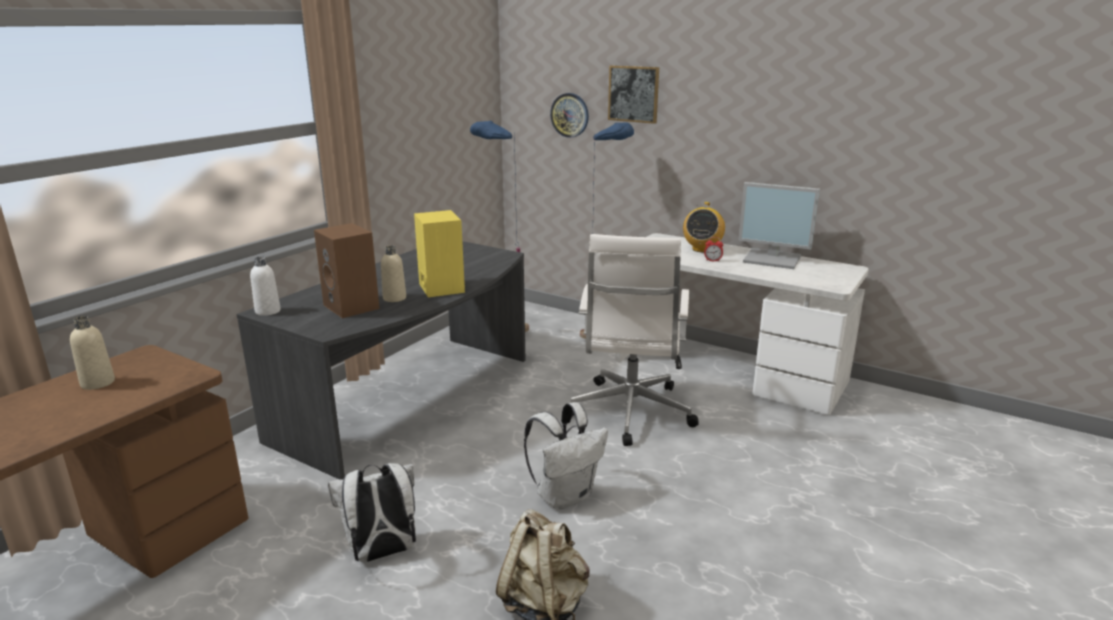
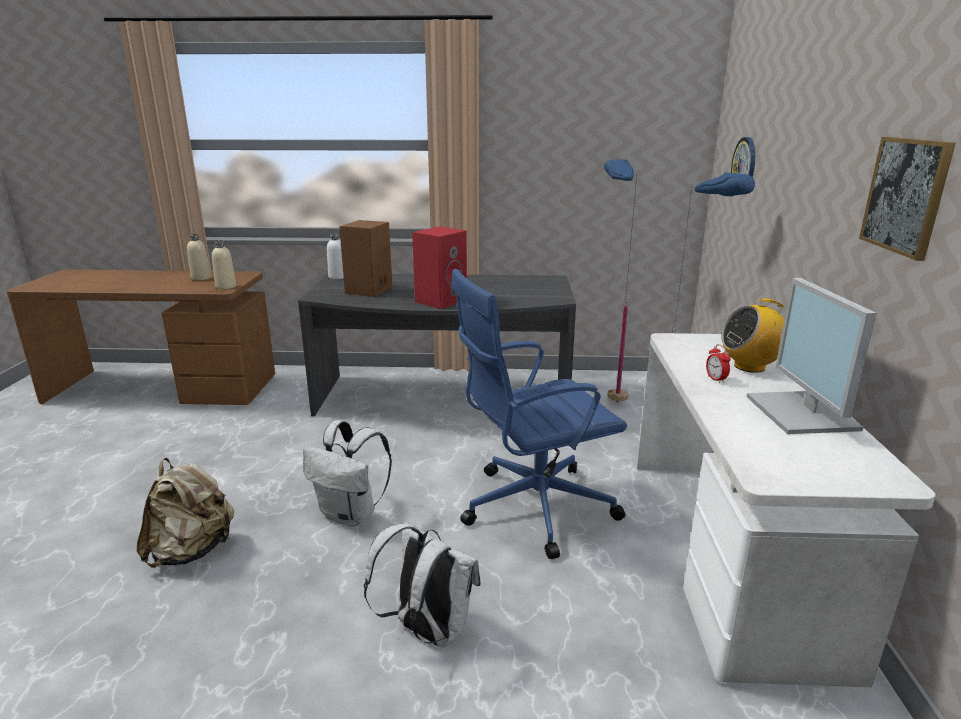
camera: 60 degrees right, 0 degrees up
(382, 553) = (231, 461): white backpack -> white backpack (427, 630)
(394, 298) = (400, 295): beige bottle -> beige bottle (226, 286)
(440, 287) = (441, 300): yellow speaker -> red speaker
(630, 413) = (533, 507): white office chair -> blue office chair
(633, 94) = (786, 138): picture -> picture (906, 195)

